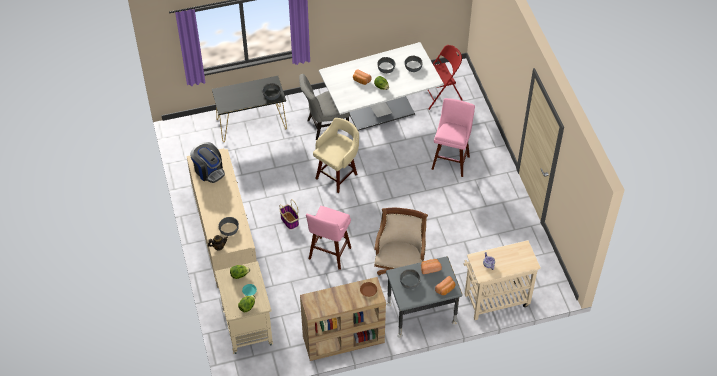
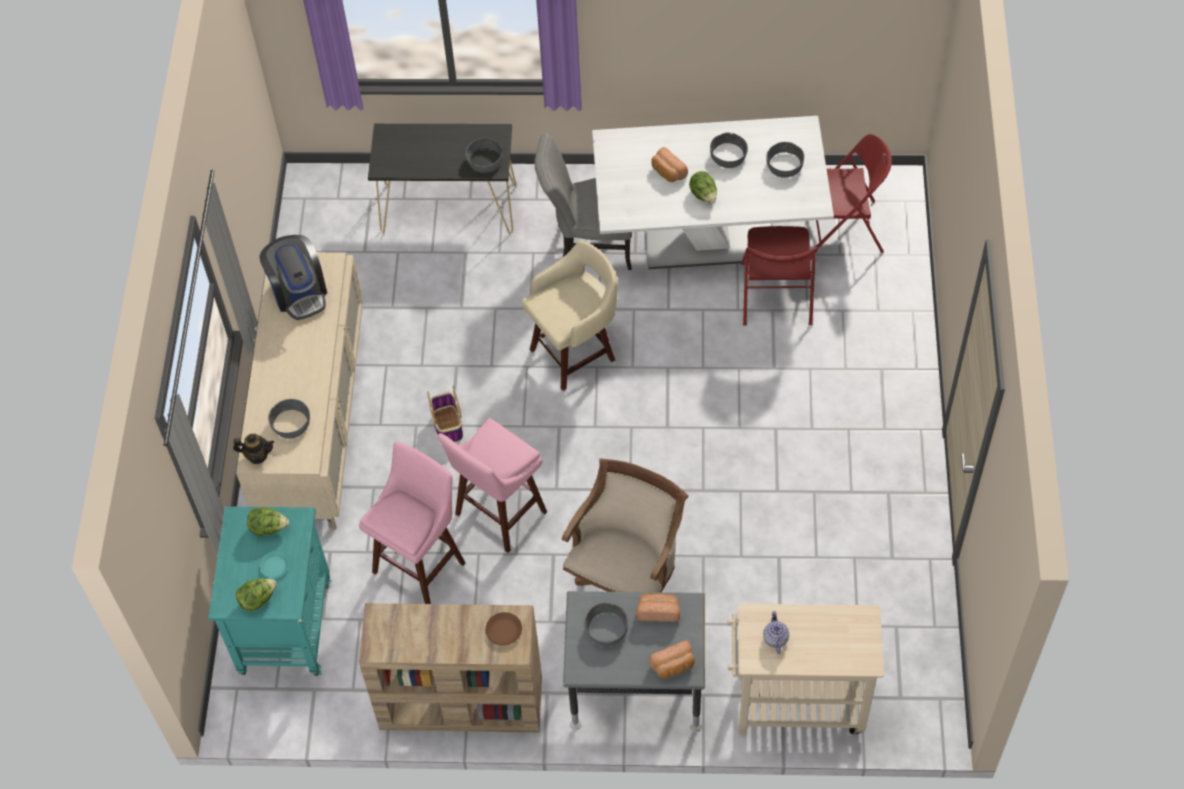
camera: 20 degrees right, 5 degrees up
(247, 327) = (287, 626): beige cart -> turquoise cart
(420, 128) = (775, 294): none -> red chair
(451, 161) = (813, 379): pink stool -> pink stool (421, 565)

